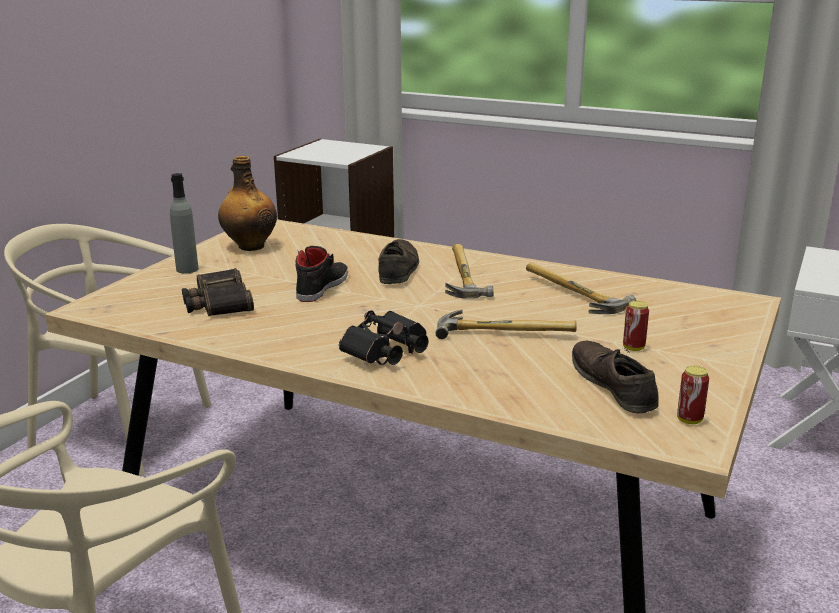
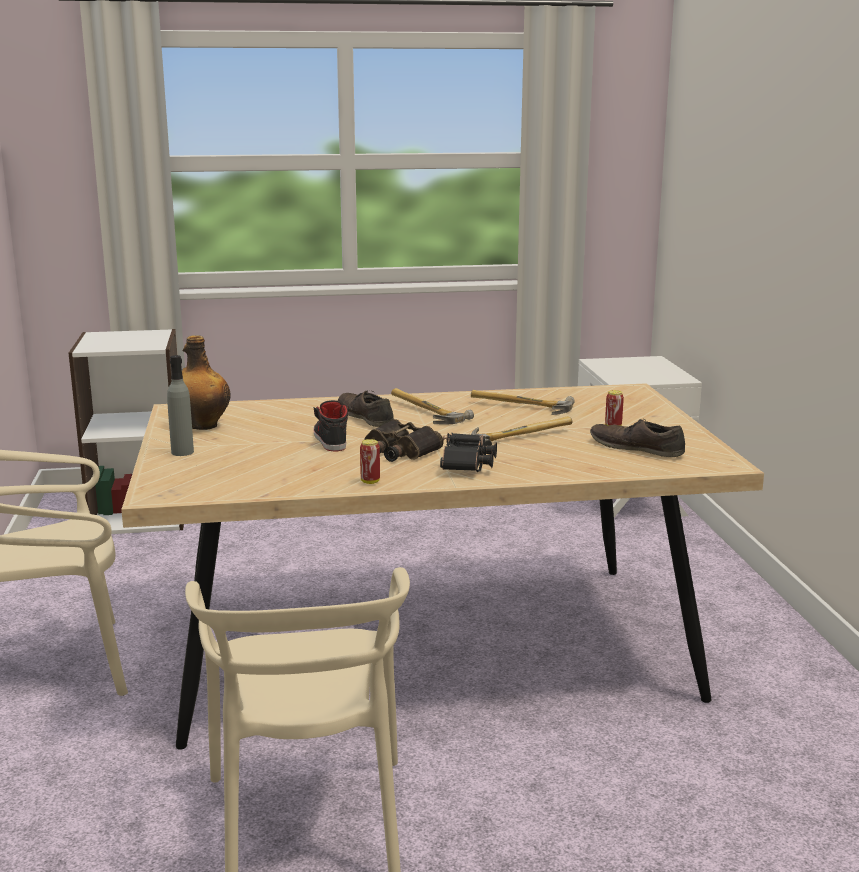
camera: 35 degrees left, 5 degrees down
(218, 303) = (267, 467): binoculars -> binoculars (398, 451)
(689, 420) = (705, 454): can -> can (370, 481)

